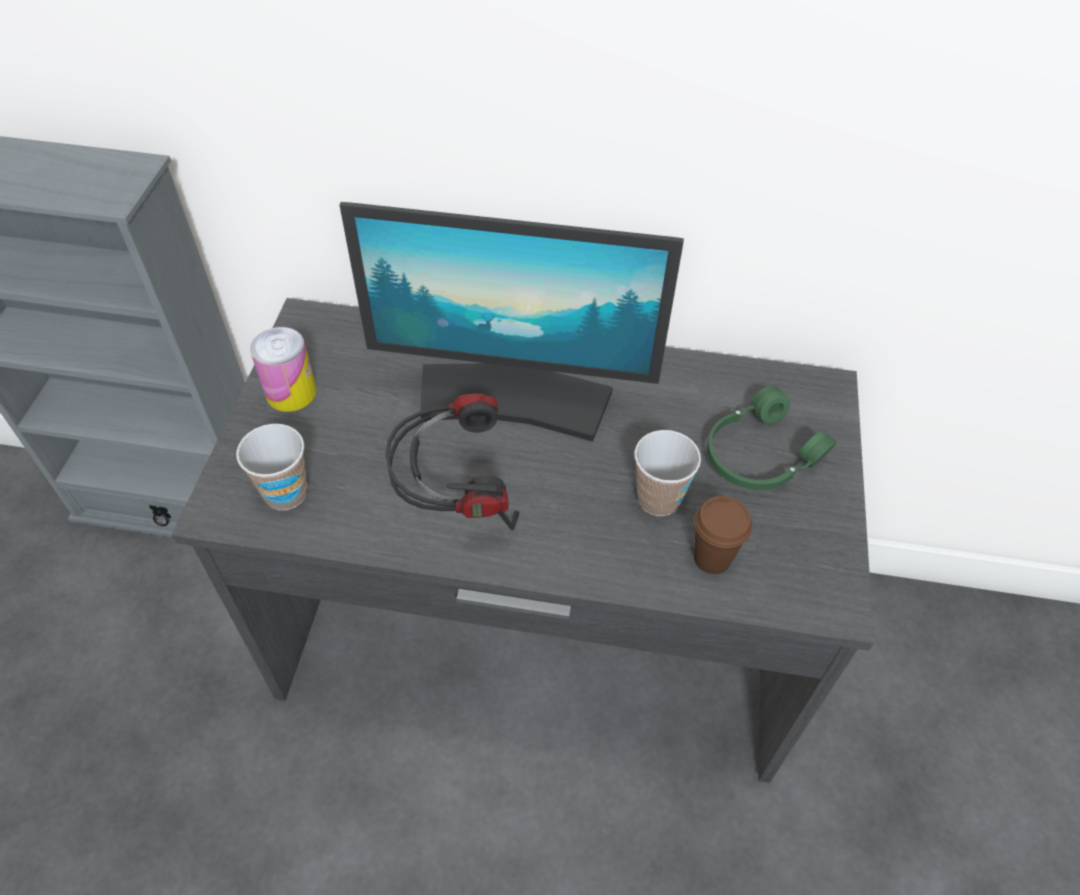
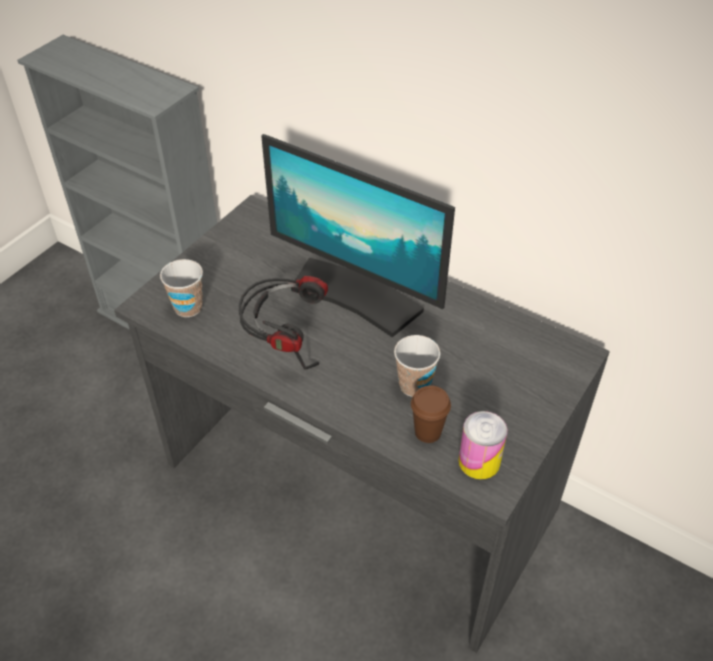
camera: 25 degrees right, 5 degrees down
(291, 392) = (222, 251): can -> can (479, 461)
(758, 454) = (501, 381): green headphones -> none

